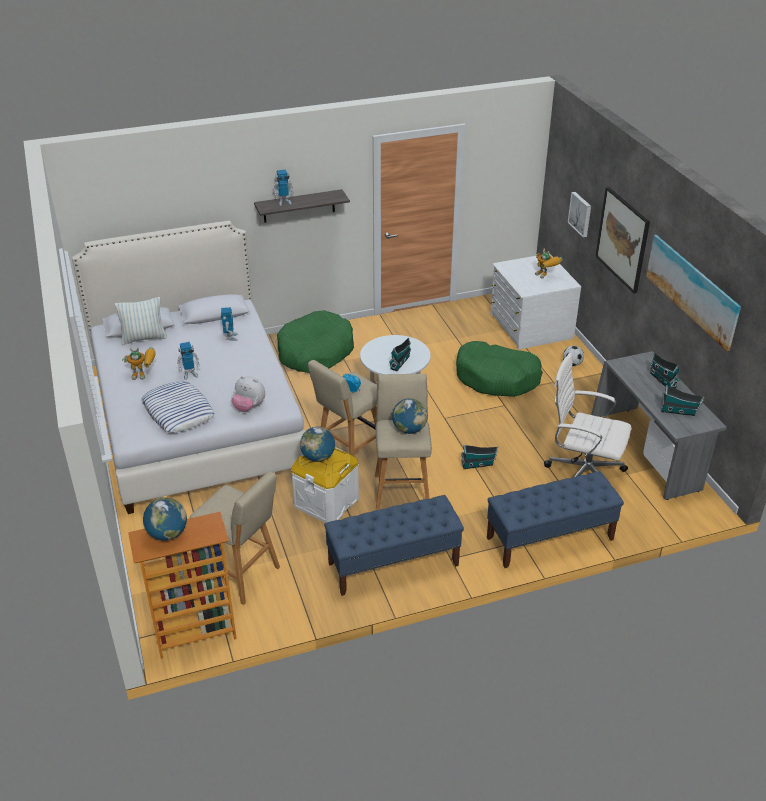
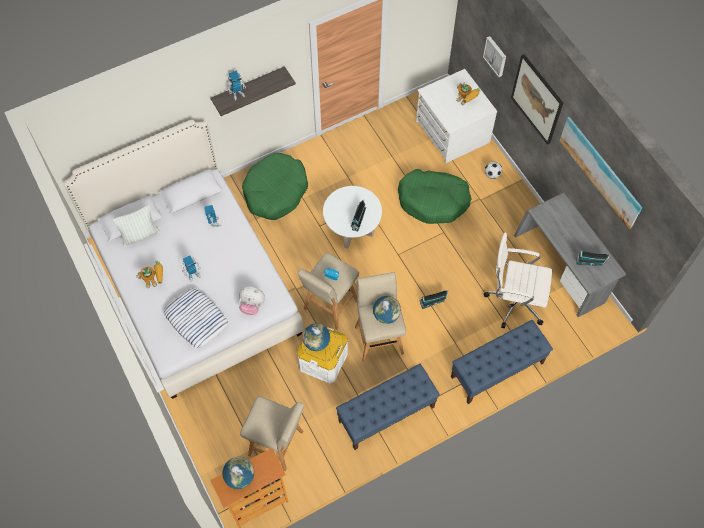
camera: 10 degrees left, 25 degrees up
(662, 379) = (574, 227): toy house -> none

